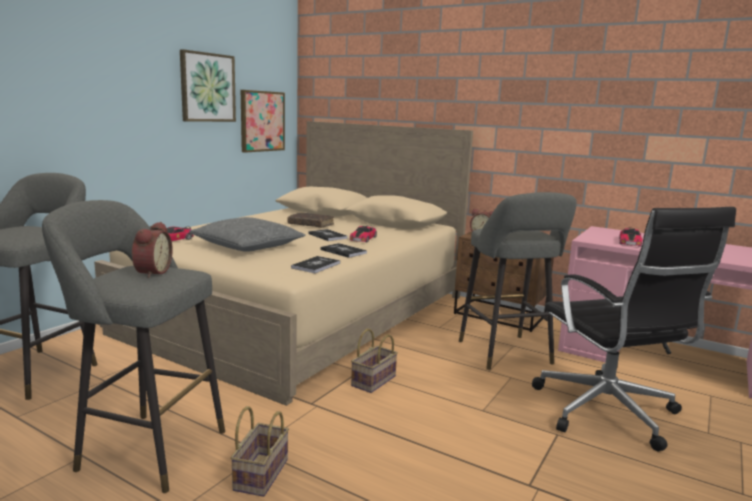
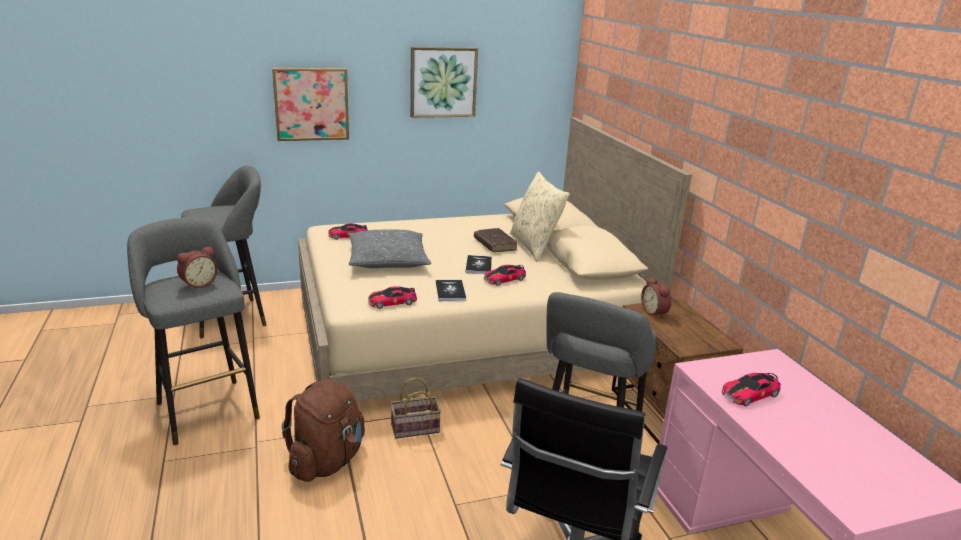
camera: 40 degrees right, 10 degrees up
(260, 473) = (233, 462): basket -> none
(262, 121) = (515, 114): picture -> picture (311, 104)
(316, 265) = (392, 302): book -> toy car
(340, 221) = (534, 246): none -> beige pillow
(346, 431) = (327, 461): none -> brown backpack

